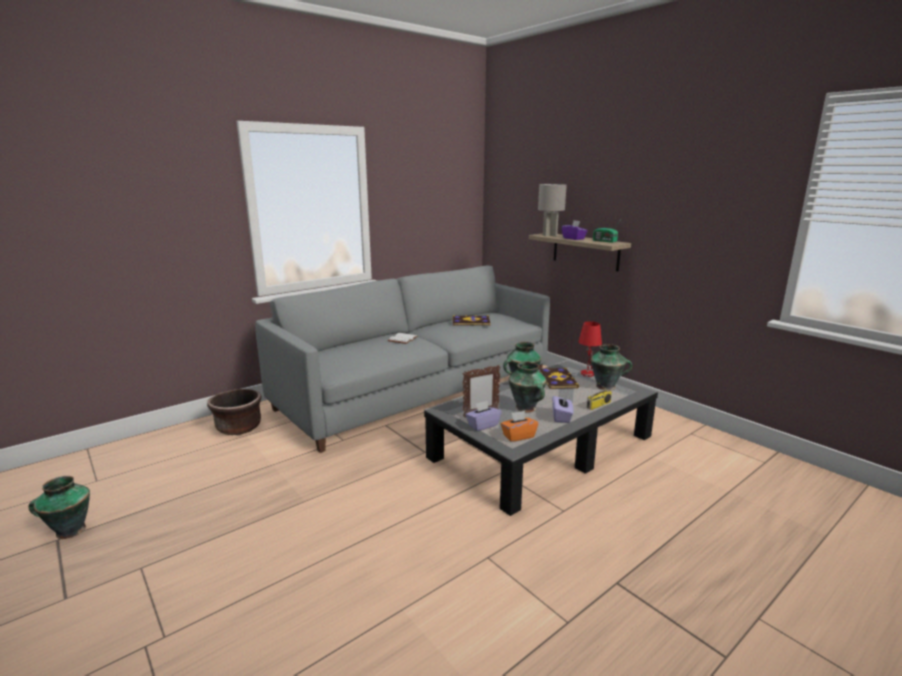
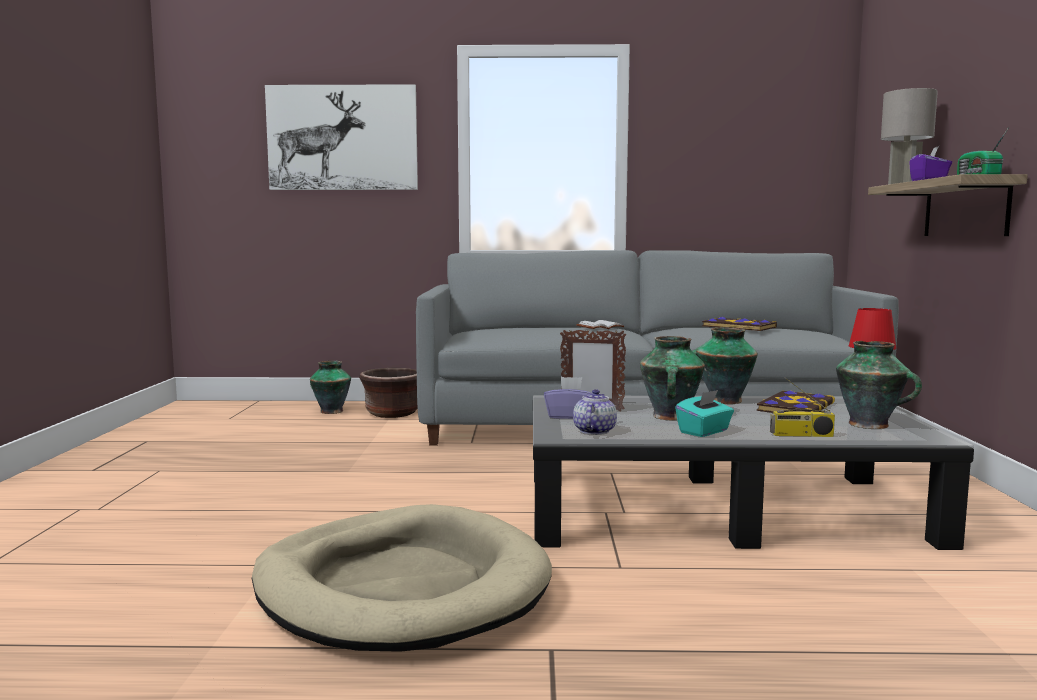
camera: 40 degrees right, 10 degrees down
(69, 531) = (161, 439): vase -> vase (330, 411)
(139, 202) = (342, 138): none -> picture
(497, 583) = (401, 587): none -> beige dog bed
(518, 436) = (594, 431): orange tissue box -> teapot
(561, 417) = (704, 432): purple tissue box -> turquoise tissue box

